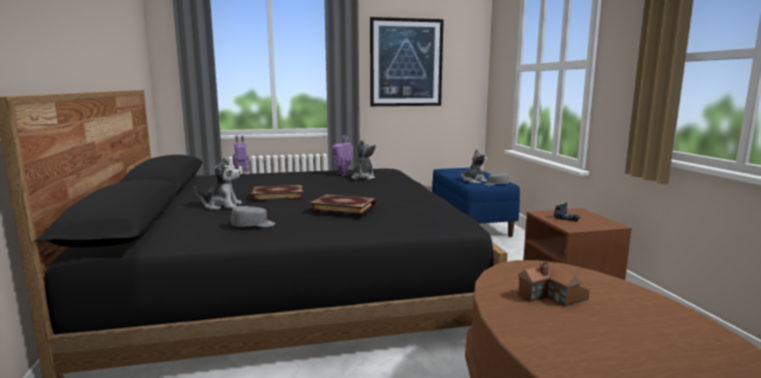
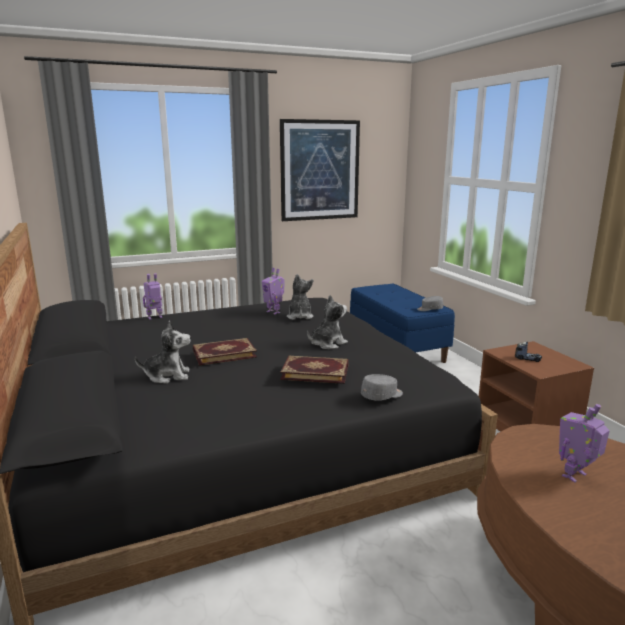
camera: 10 degrees left, 5 degrees up
(253, 225) = (229, 408): grey cap -> grey cap (382, 396)
(473, 181) = (404, 305): plush toy -> plush toy (327, 344)
(552, 297) = (575, 476): toy house -> toy robot

